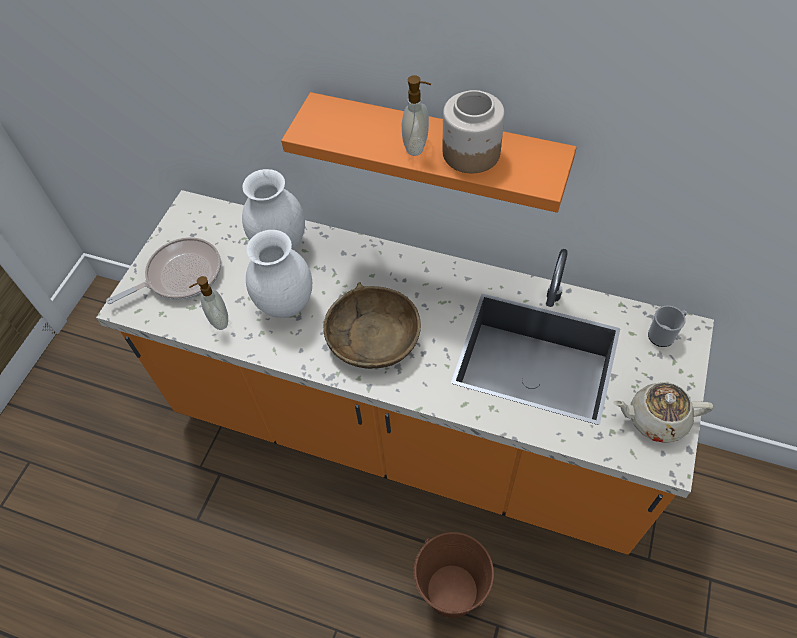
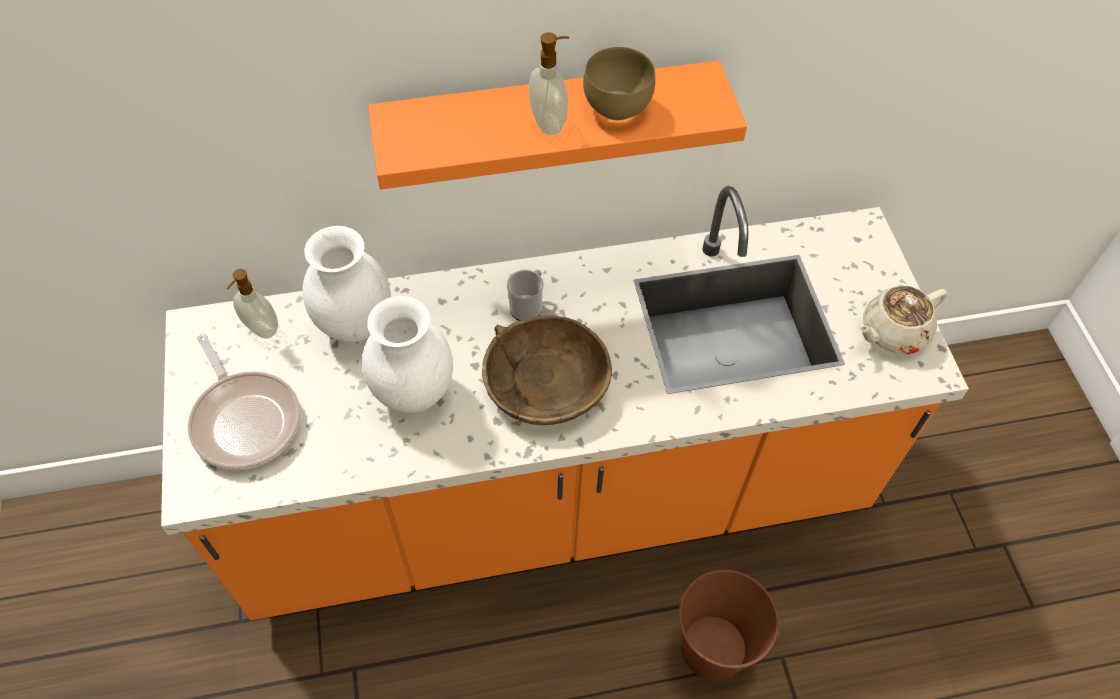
camera: 35 degrees left, 0 degrees up
(180, 275) = (245, 419): frying pan -> frying pan turned 120 degrees clockwise
(218, 321) = (339, 452): soap dispenser -> soap dispenser (261, 329)
(470, 153) = (615, 108): jar -> brown bowl
(663, 334) = (844, 243): mug -> mug (528, 306)

